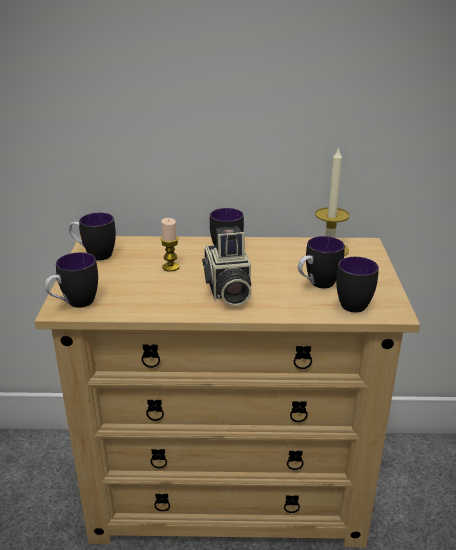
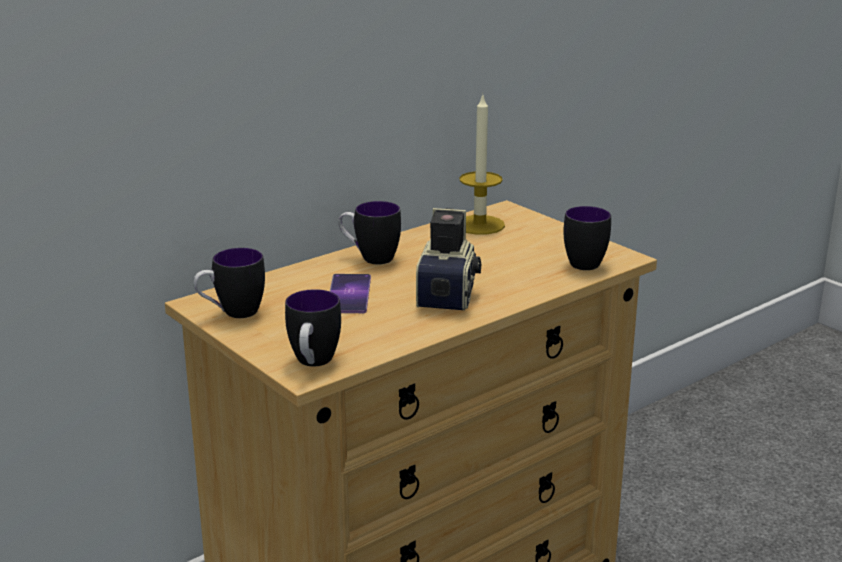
camera: 40 degrees left, 5 degrees down
(171, 267) = (349, 294): candle -> phone
(227, 290) = (450, 293): camera -> camera turned 120 degrees counterclockwise
(317, 285) = (524, 259): mug -> none

